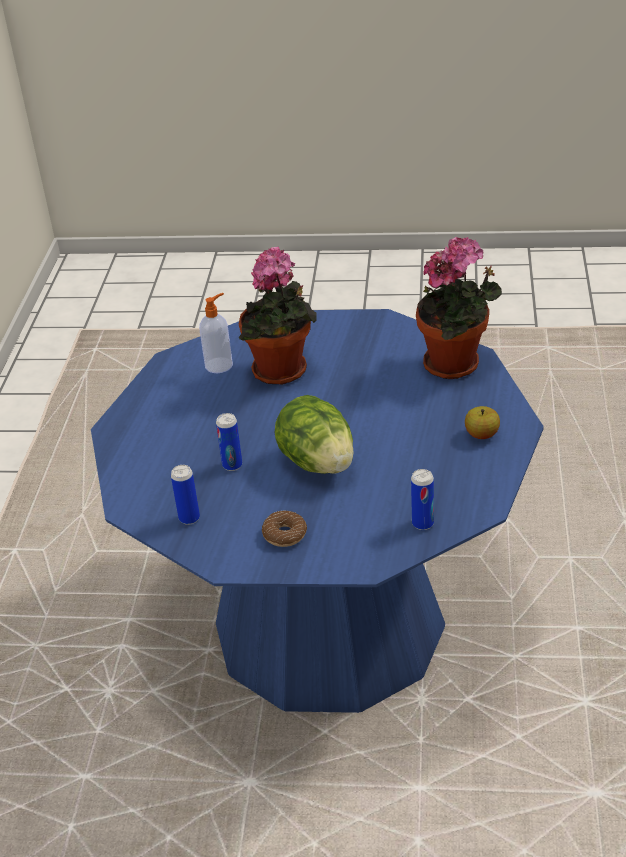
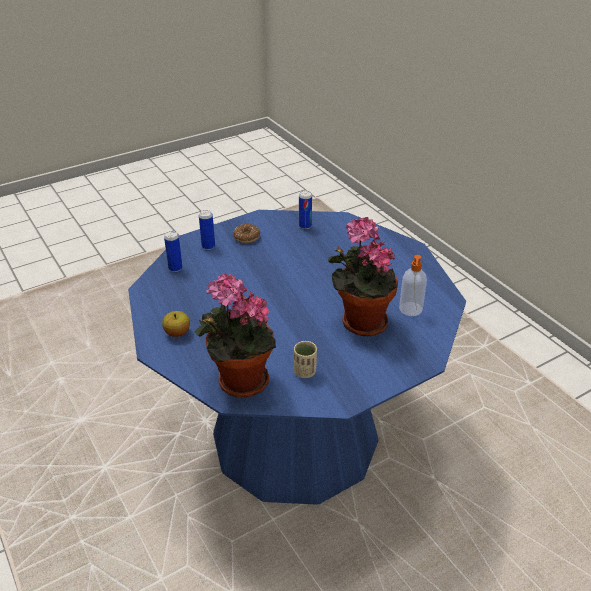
camera: 140 degrees right, 0 degrees up
(232, 465) = (316, 256): can -> can (208, 246)
(318, 462) = (268, 276): lettuce -> none
(387, 351) = (305, 372): none -> beige cup

